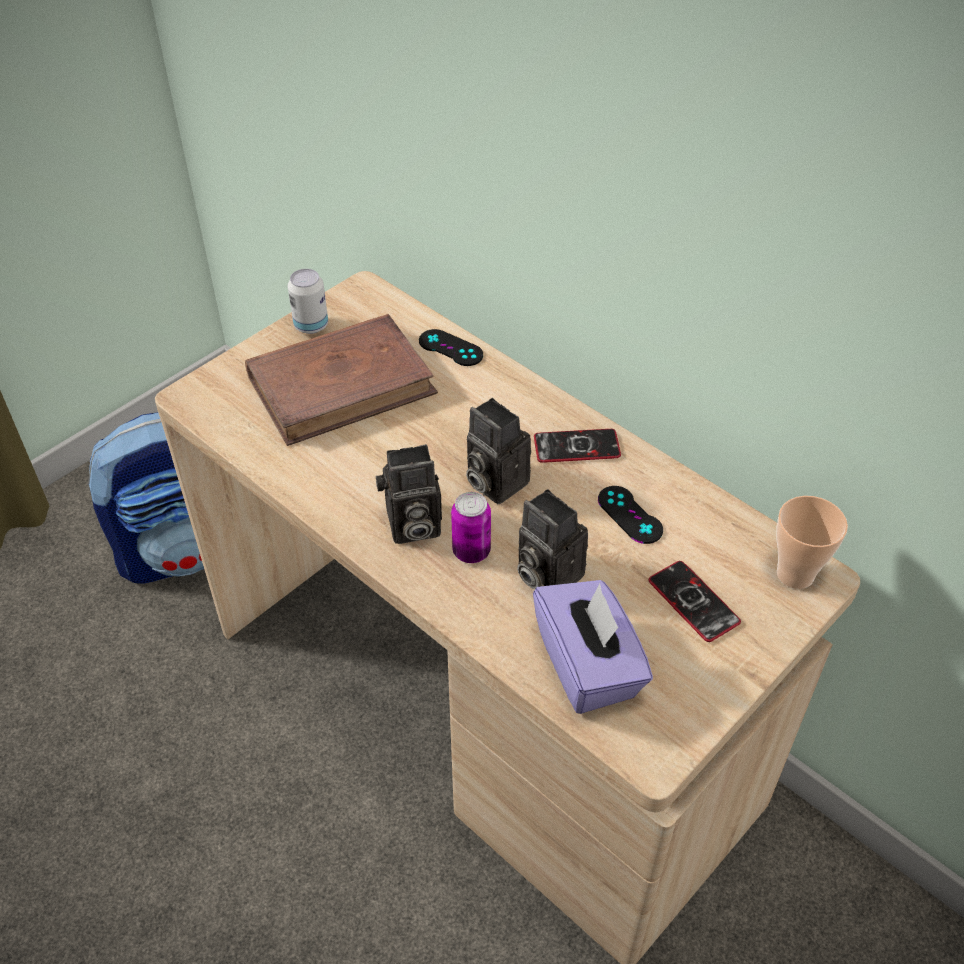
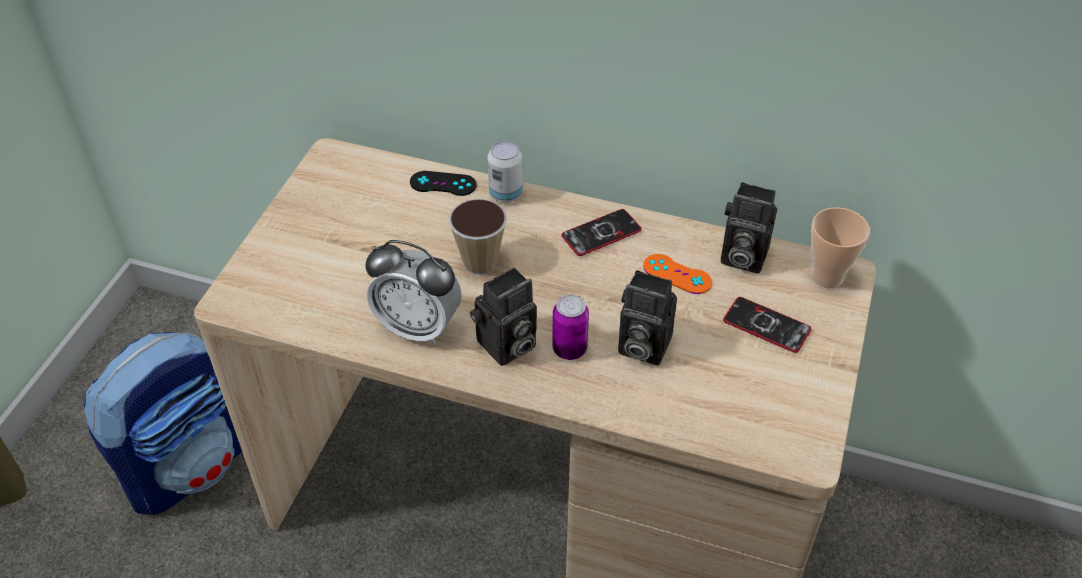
camera: 25 degrees left, 0 degrees up
(311, 326) = (303, 202): can -> can (506, 194)
(340, 478) = (418, 327): none -> alarm clock
(342, 385) = (366, 246): brown book -> none
(438, 435) = (480, 262): none -> cup
(493, 482) = (551, 285): camera -> camera (740, 257)
(588, 666) = (719, 406): purple tissue box -> none
(630, 515) = (677, 274): black game controller -> orange game controller

